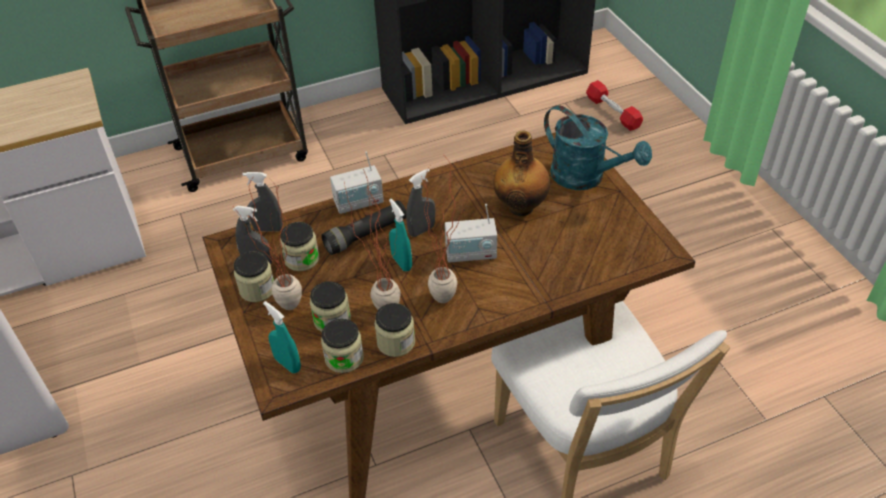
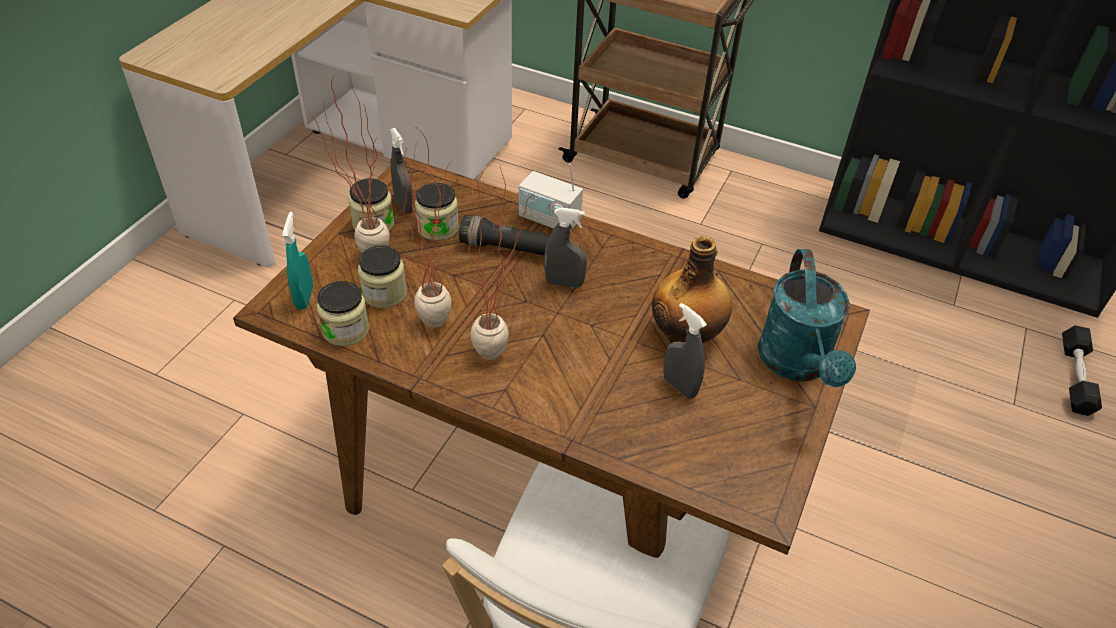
camera: 45 degrees right, 0 degrees up
(268, 229) = (451, 185): grey spray bottle -> grey spray bottle (679, 386)
(396, 342) = (399, 354): jar -> none
(401, 262) = (505, 295): turquoise spray bottle -> none
(471, 254) = (573, 338): radio -> none
(613, 112) = (1075, 378): red dumbbell -> black dumbbell

